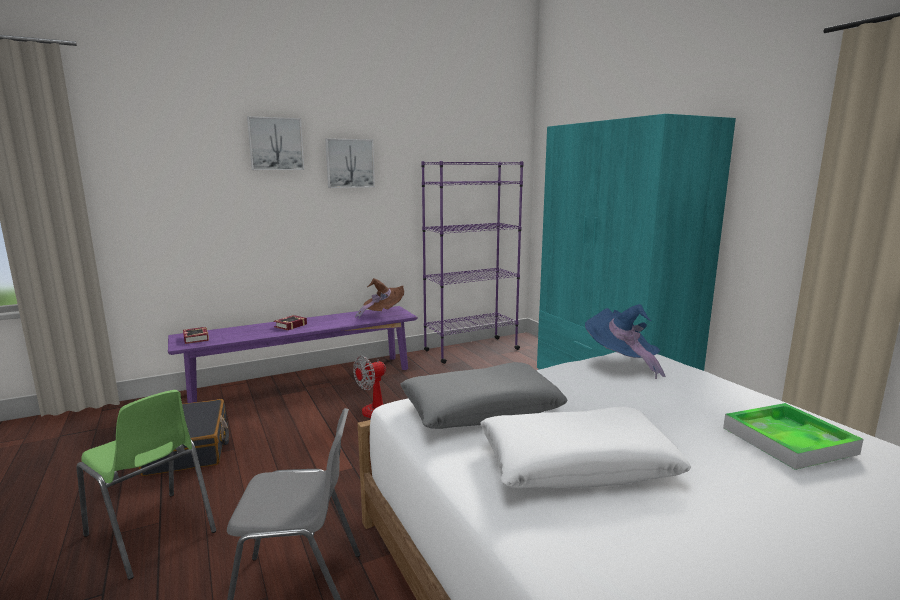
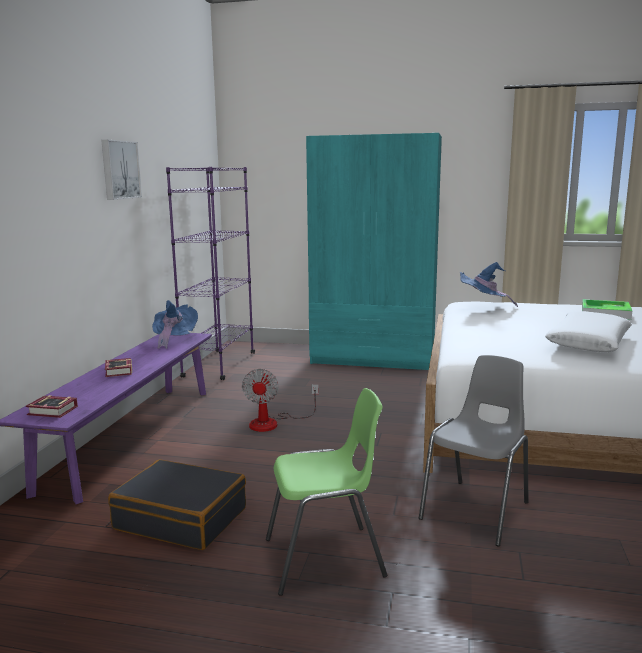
camera: 50 degrees left, 0 degrees up
(275, 144) = (66, 145): picture -> none
(382, 314) = (174, 340): brown hat -> blue hat
(481, 409) = (498, 342): grey pillow -> none

